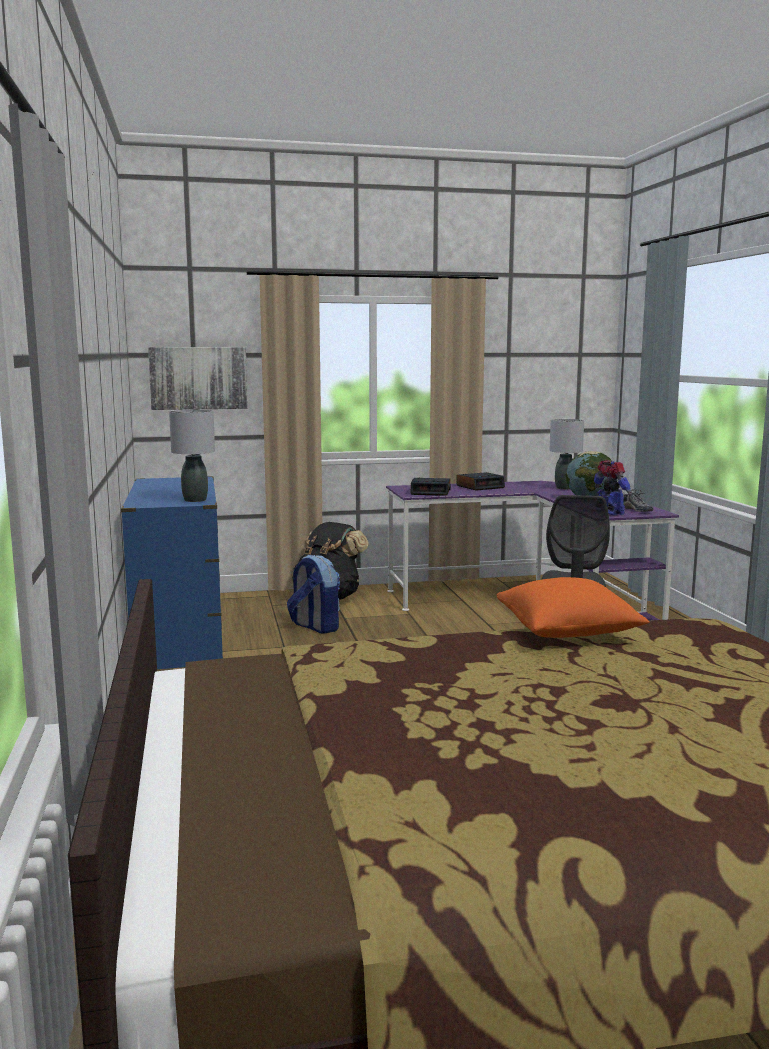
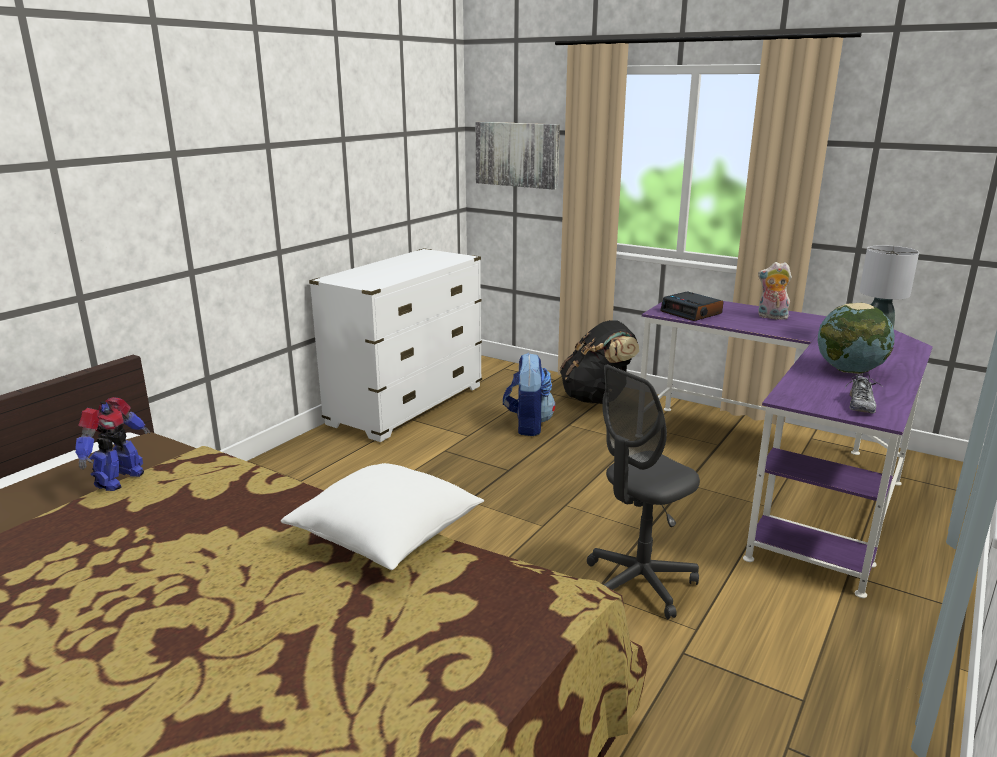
camera: 45 degrees right, 10 degrees up
(180, 645) = (407, 405): blue dresser -> white dresser
(195, 500) = (377, 282): grey table lamp -> none
(480, 486) = (771, 317): alarm clock -> plush toy
(567, 632) = (387, 538): orange pillow -> white pillow
(609, 513) = (806, 399): toy robot -> toy robot (118, 479)

